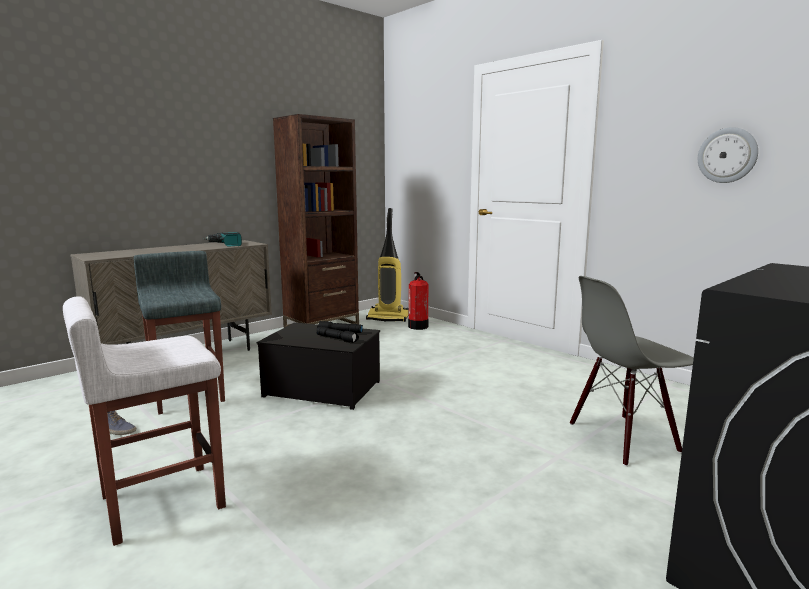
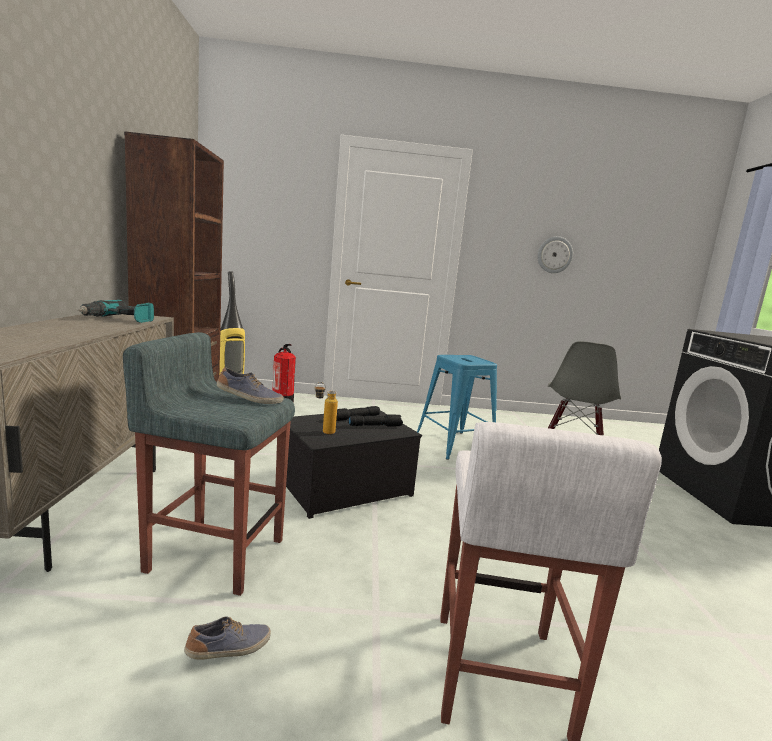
camera: 50 degrees left, 0 degrees up
(195, 294) = (249, 399): none -> shoe
(292, 335) = (323, 432): none -> bottle
(491, 390) = (454, 445): none -> blue stool

